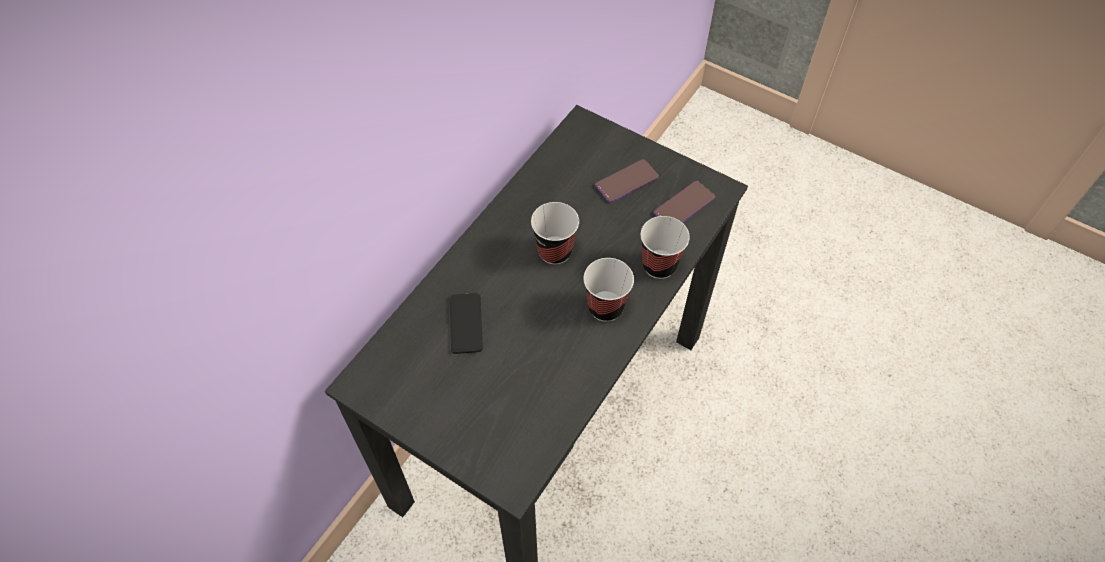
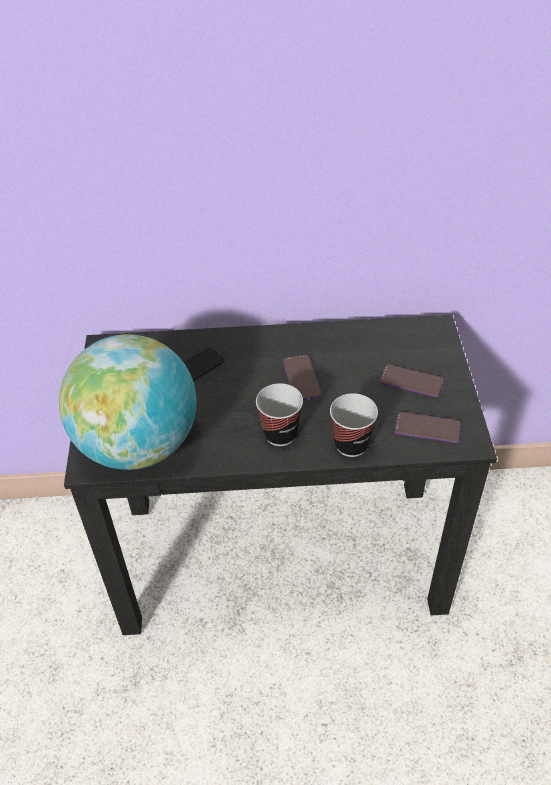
camera: 55 degrees right, 10 degrees down
(523, 425) = (139, 444): none -> globe
(554, 251) = (301, 378): cup -> phone

